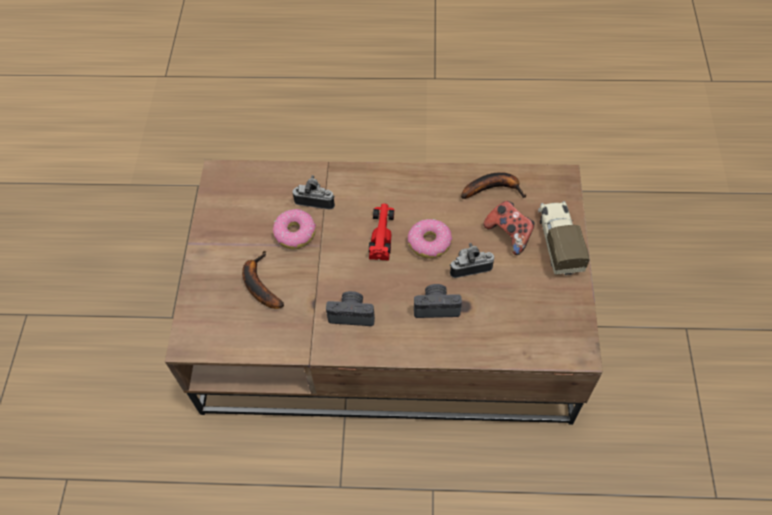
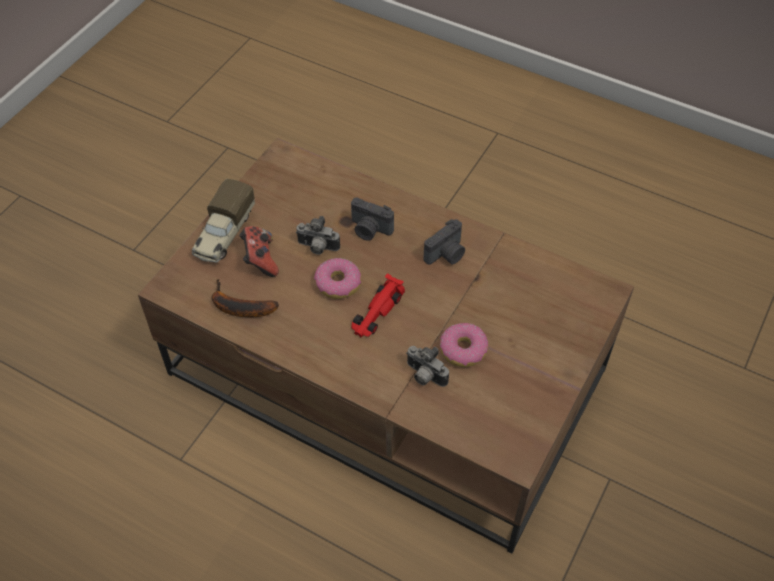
camera: 155 degrees left, 5 degrees down
(259, 284) = (521, 315): banana -> none
(352, 314) = (446, 254): camera -> camera turned 75 degrees counterclockwise

